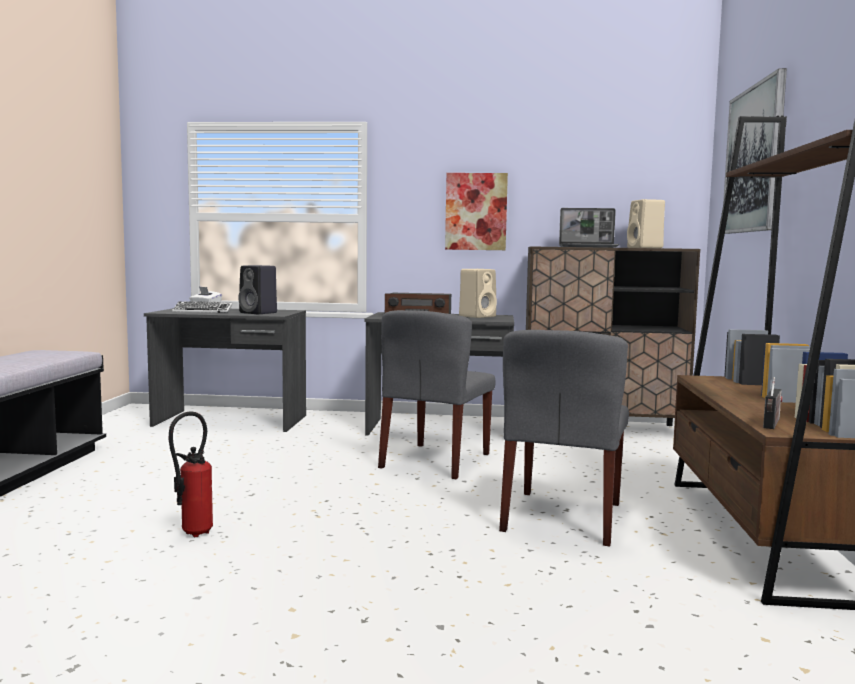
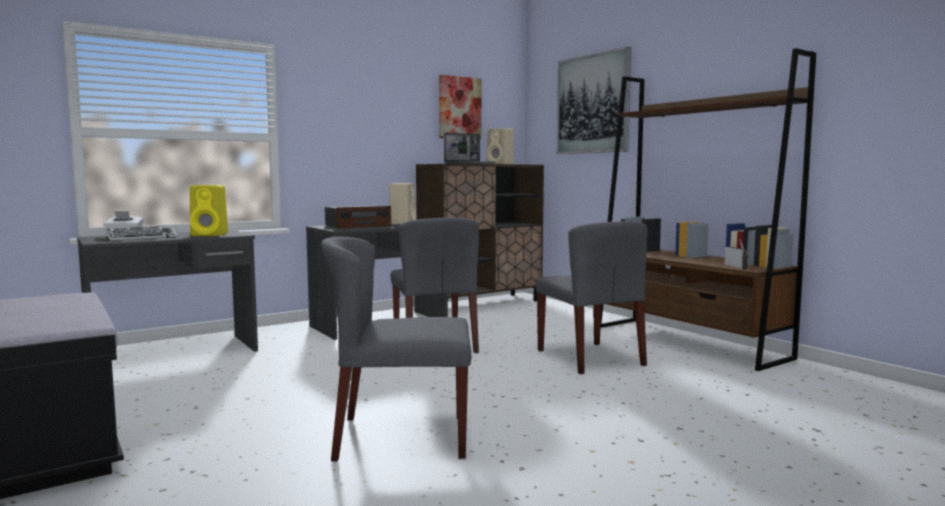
camera: 40 degrees left, 0 degrees up
(191, 534) = (400, 437): fire extinguisher -> grey chair
(259, 313) = (211, 234): black speaker -> yellow speaker
(476, 211) = (373, 134): picture -> picture (459, 108)

